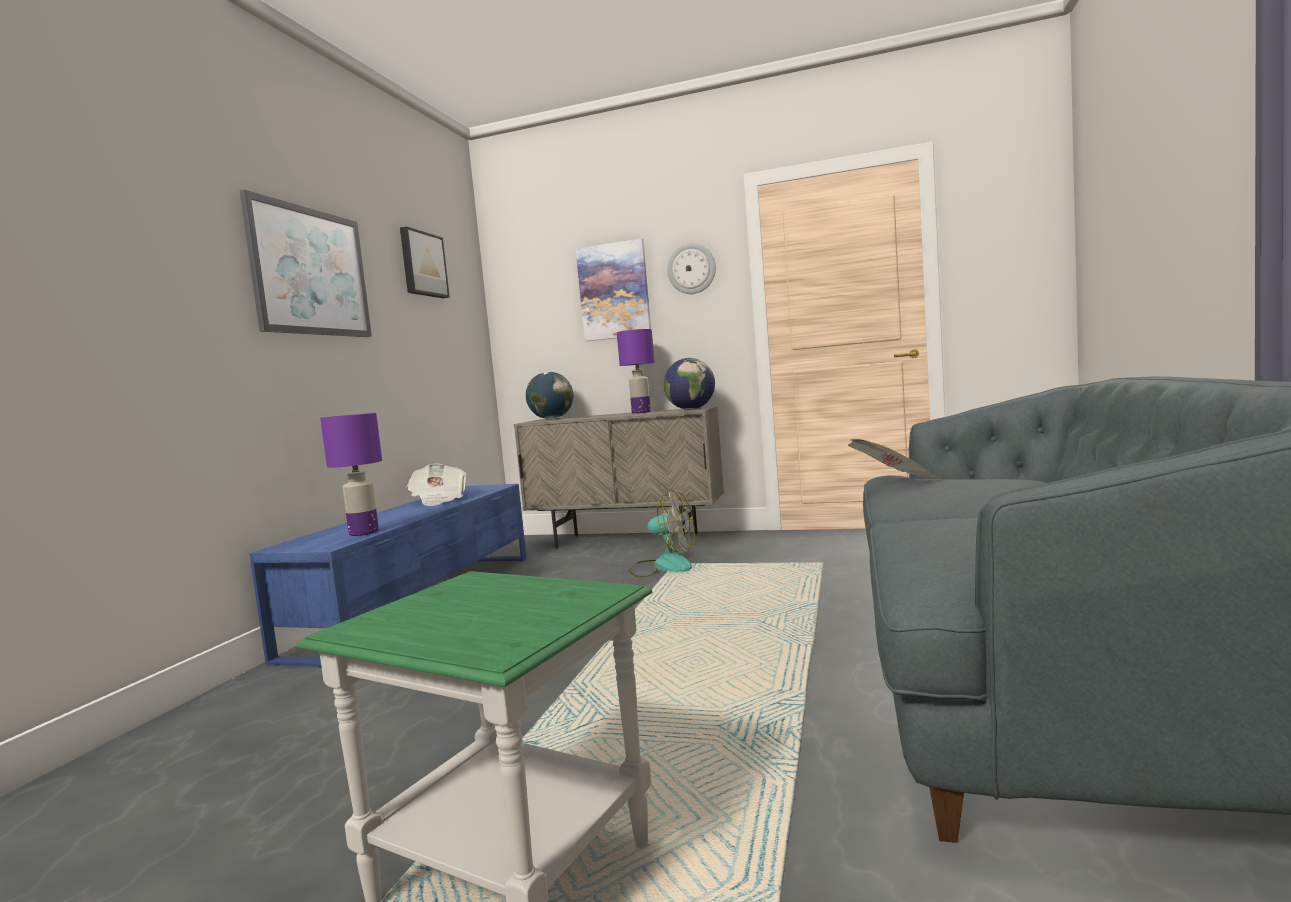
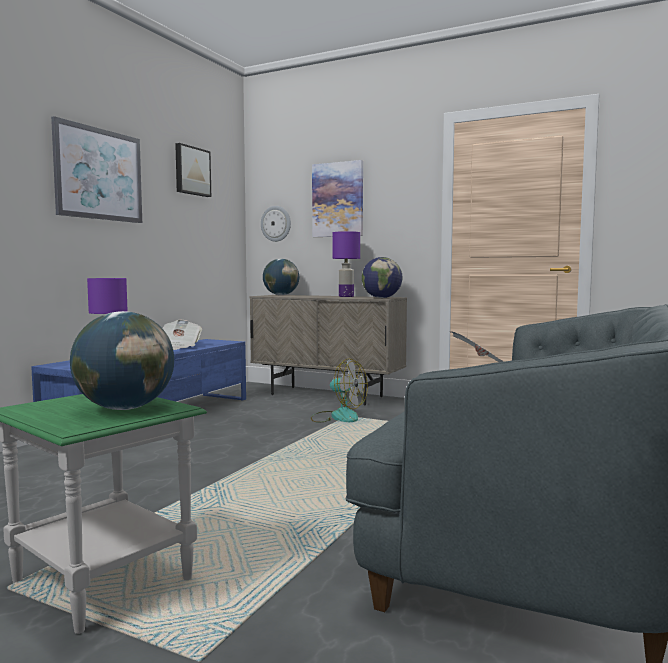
camera: 10 degrees right, 0 degrees up
(530, 604) = (124, 408): none -> globe
(691, 269) = (397, 186): wall clock -> wall clock (276, 223)

